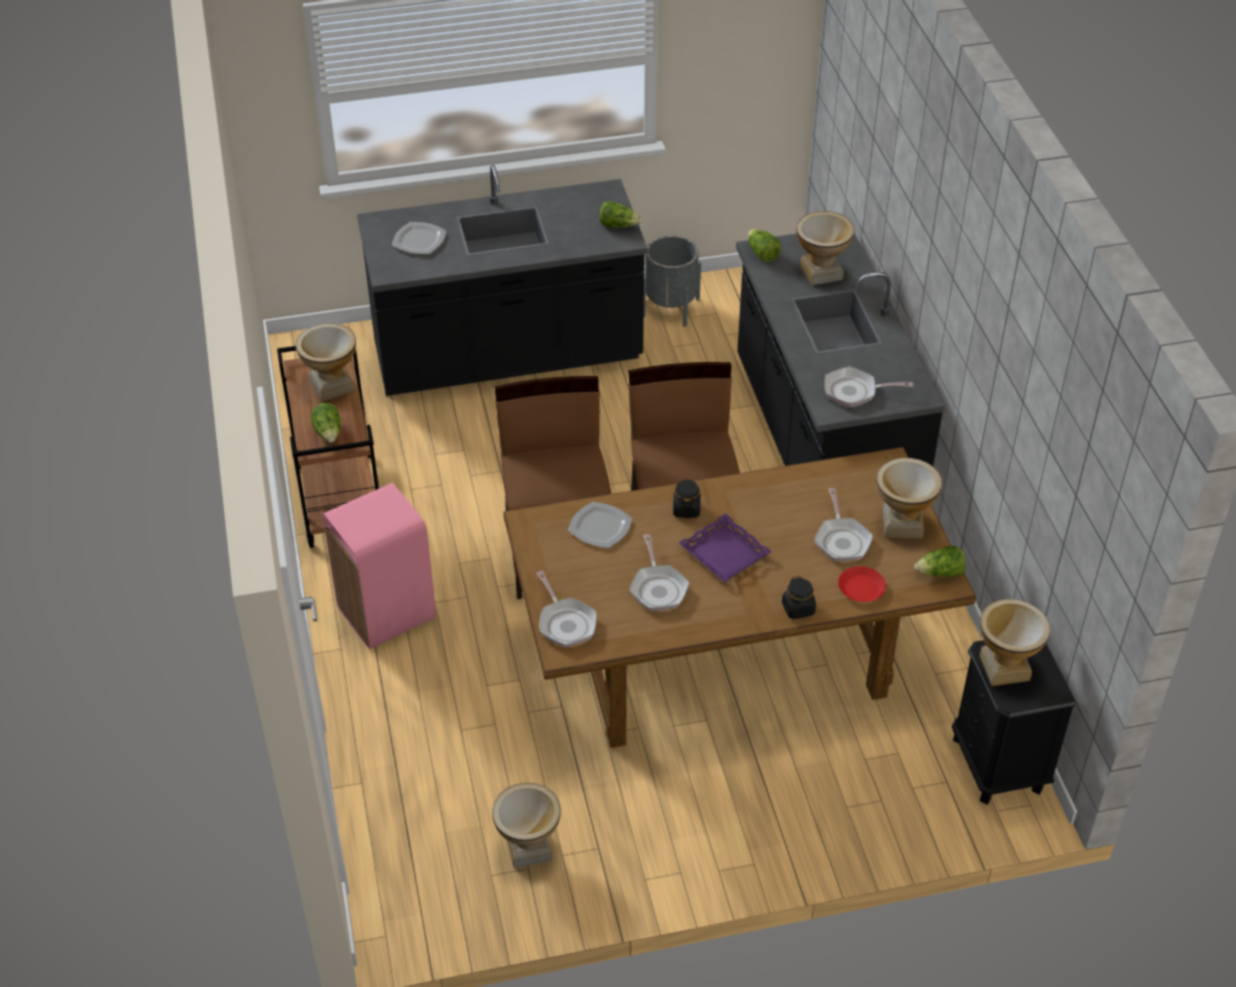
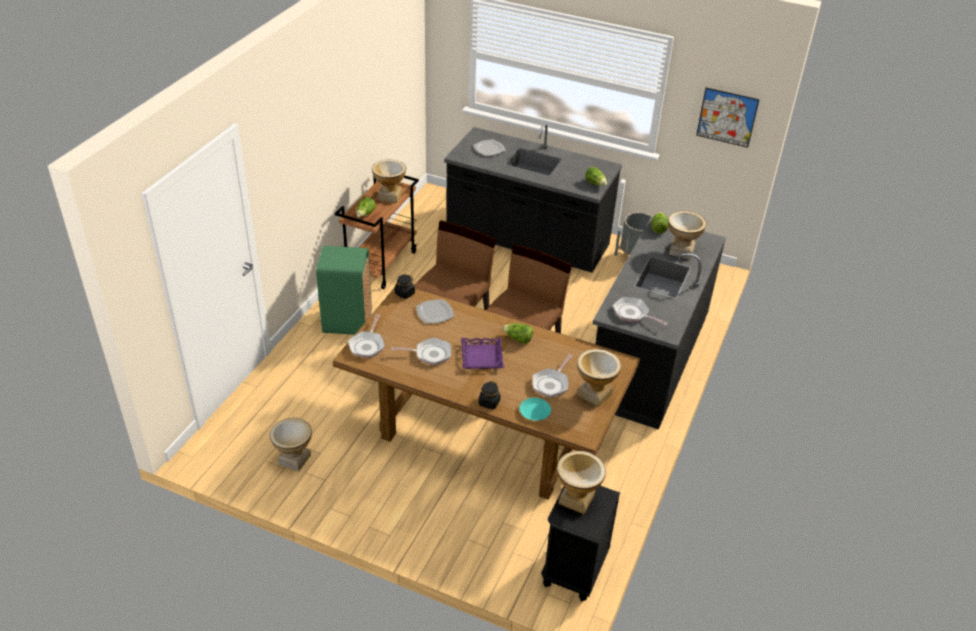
camera: 35 degrees right, 5 degrees down
(385, 613) = (347, 322): pink trash can -> green trash can
(658, 588) = (430, 354): frying pan -> frying pan turned 120 degrees counterclockwise
(686, 509) = (486, 327): black jar -> black jar (405, 293)
(758, 51) = (727, 117): none -> picture
(861, 588) = (535, 412): red plate -> turquoise plate
(940, 573) = (588, 429): lettuce -> lettuce (518, 339)

